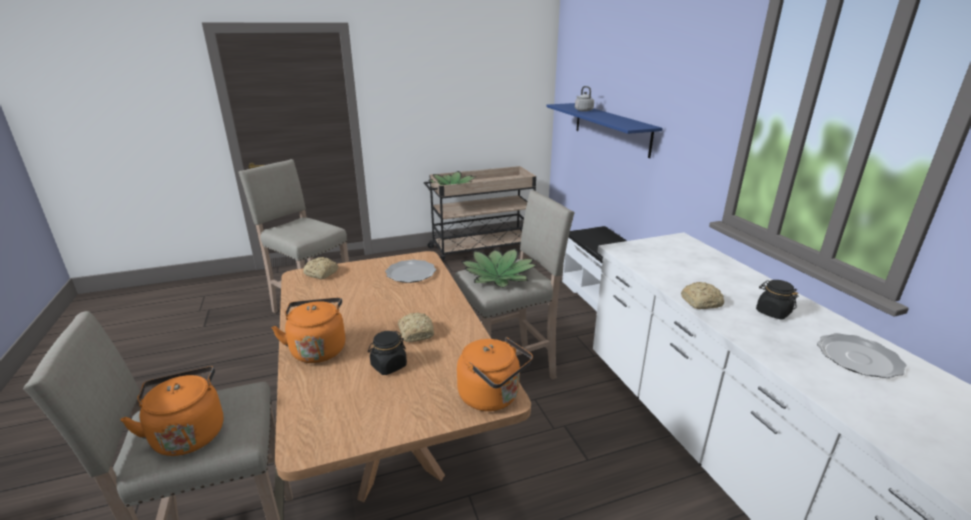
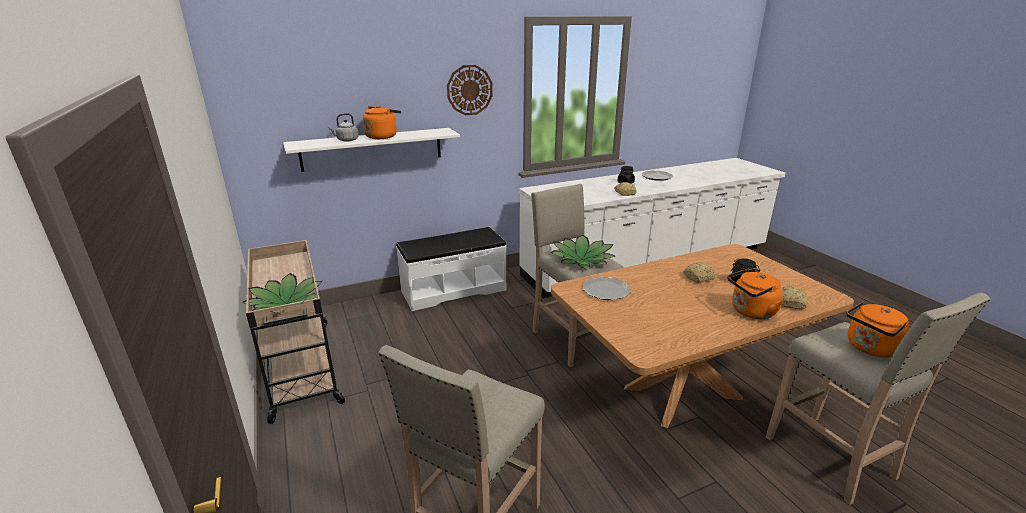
camera: 95 degrees left, 0 degrees up
(321, 274) = (633, 339): bread -> bread (790, 303)
(492, 397) = (738, 252): orange kettle -> orange kettle (382, 136)
(611, 128) = (372, 149): blue shelf -> white shelf
(688, 87) = (469, 90): none -> wall clock

